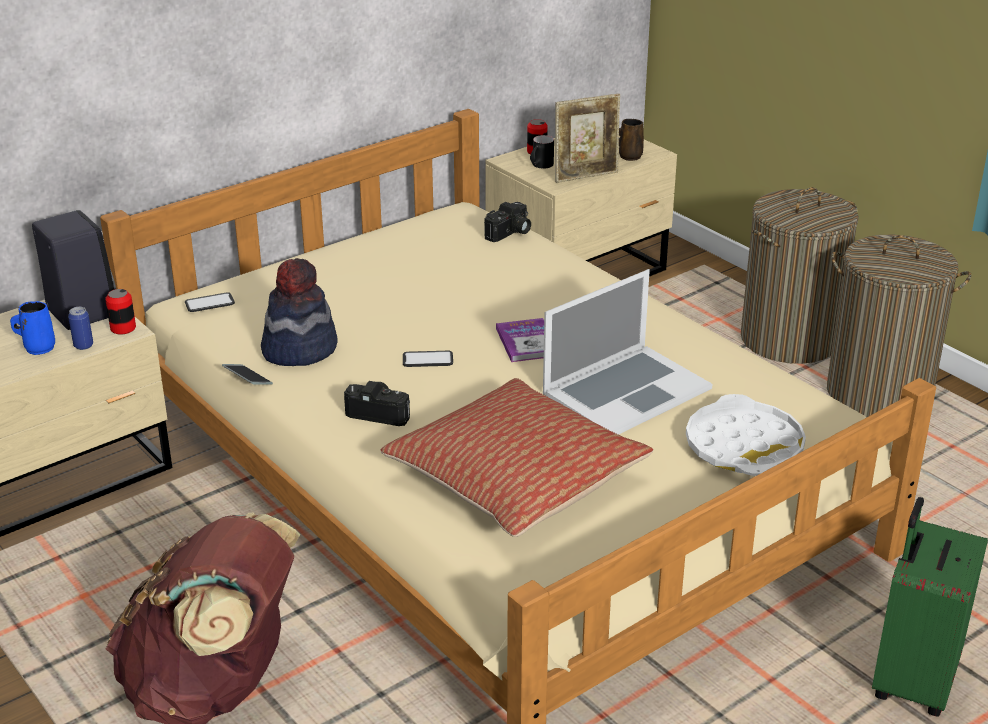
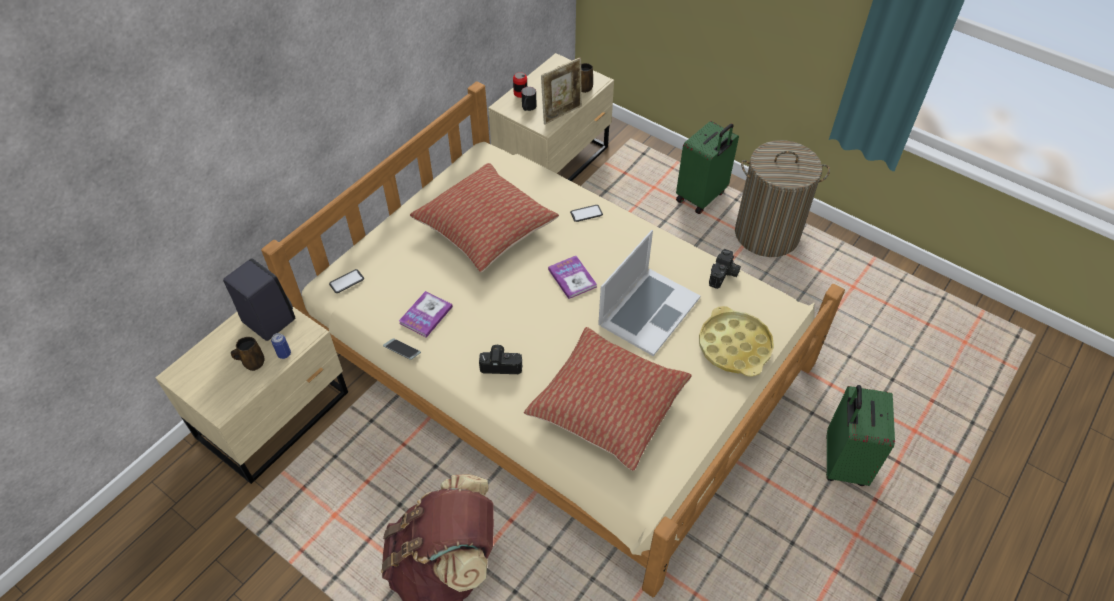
camera: 15 degrees left, 20 degrees up
(38, 348) = (253, 363): blue mug -> brown mug
(123, 328) = (304, 330): can -> none
(299, 349) = (426, 315): hat -> book
(427, 278) = (485, 228): none -> pillow
(427, 360) = (514, 308): phone -> phone (586, 213)
(510, 233) = (525, 173): camera -> camera (724, 275)
(744, 447) = (734, 346): white tray -> yellow tray
(789, 340) = (701, 197): laundry basket -> green suitcase

